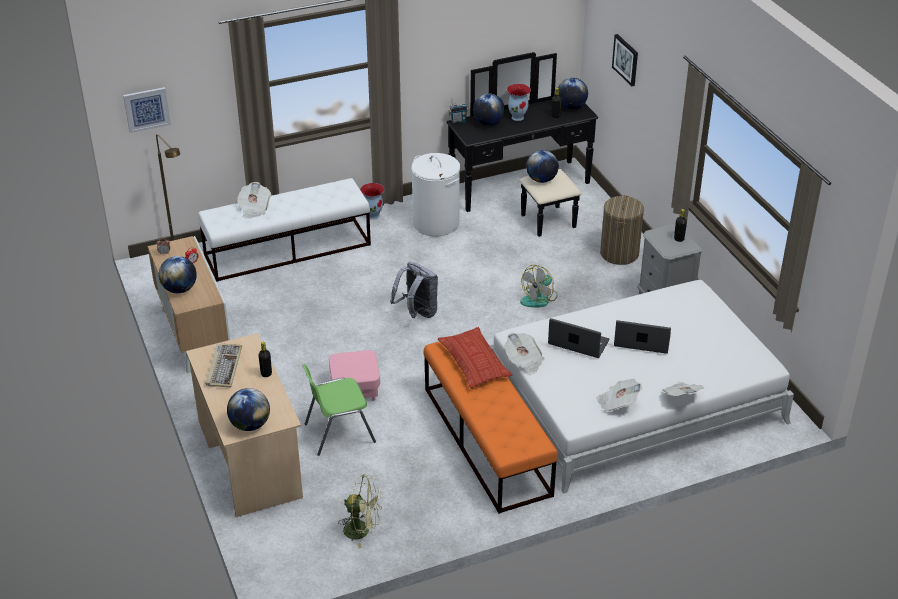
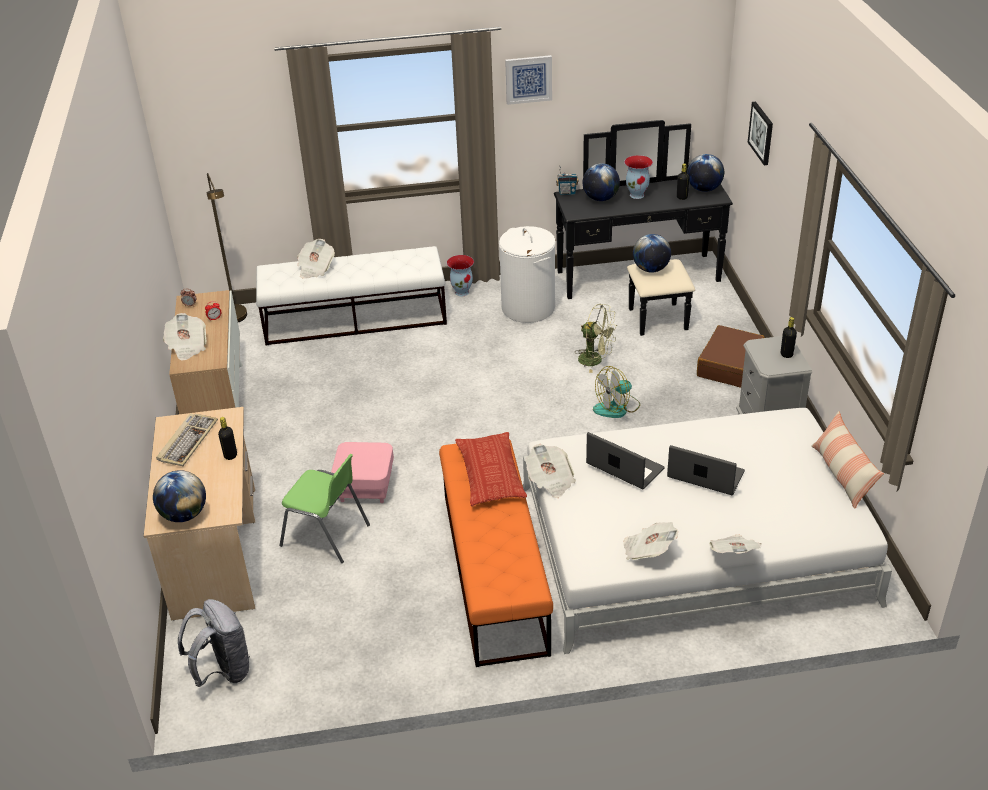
camera: 15 degrees right, 0 degrees up
(146, 109) = (199, 144): picture -> picture (528, 79)
(179, 289) = (187, 347): globe -> newspaper
(338, 432) = (326, 535): green chair -> green chair turned 150 degrees counterclockwise
(362, 530) = (307, 661): green fan -> green fan (595, 360)
(417, 313) = (469, 407): grey backpack -> grey backpack (223, 671)
(619, 253) = (730, 365): laundry basket -> brown suitcase
(743, 327) = (842, 475): none -> pillow

